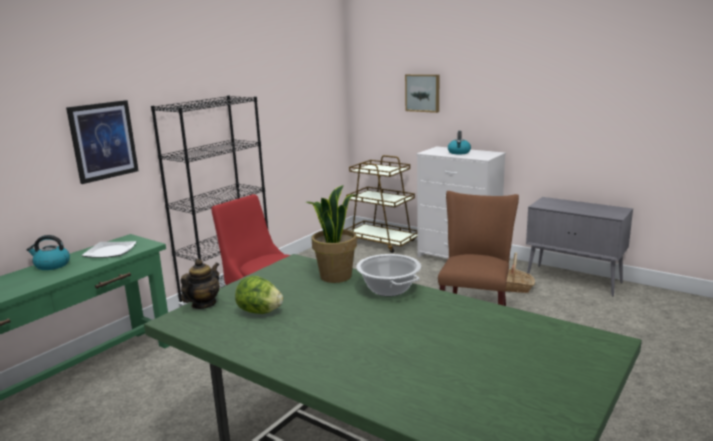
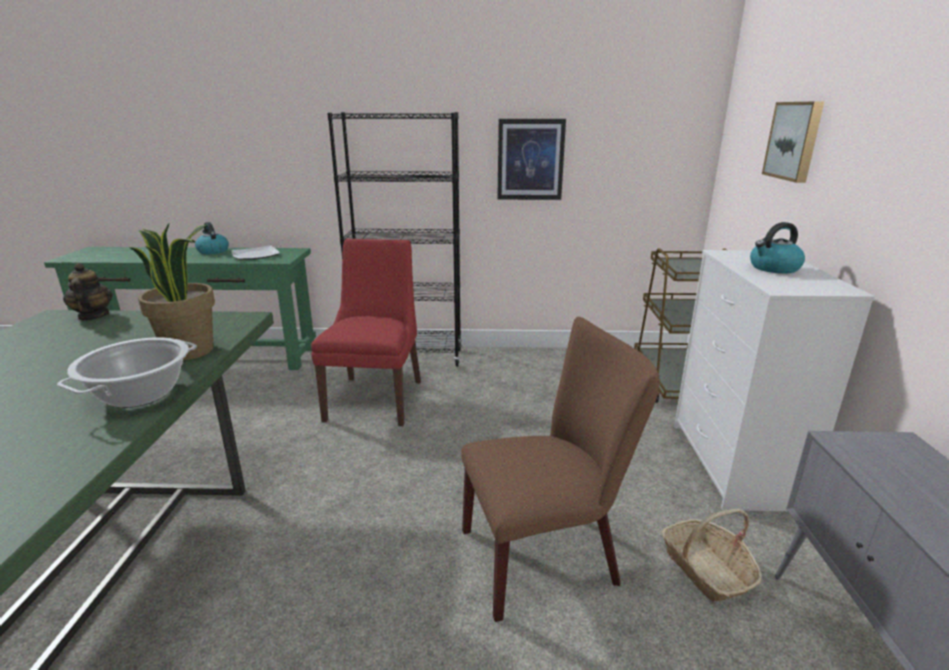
camera: 55 degrees right, 5 degrees up
(103, 141) = (288, 144): picture -> picture (530, 160)
(203, 304) = (93, 316): teapot -> teapot turned 105 degrees counterclockwise
(259, 312) = (64, 344): lettuce -> none

